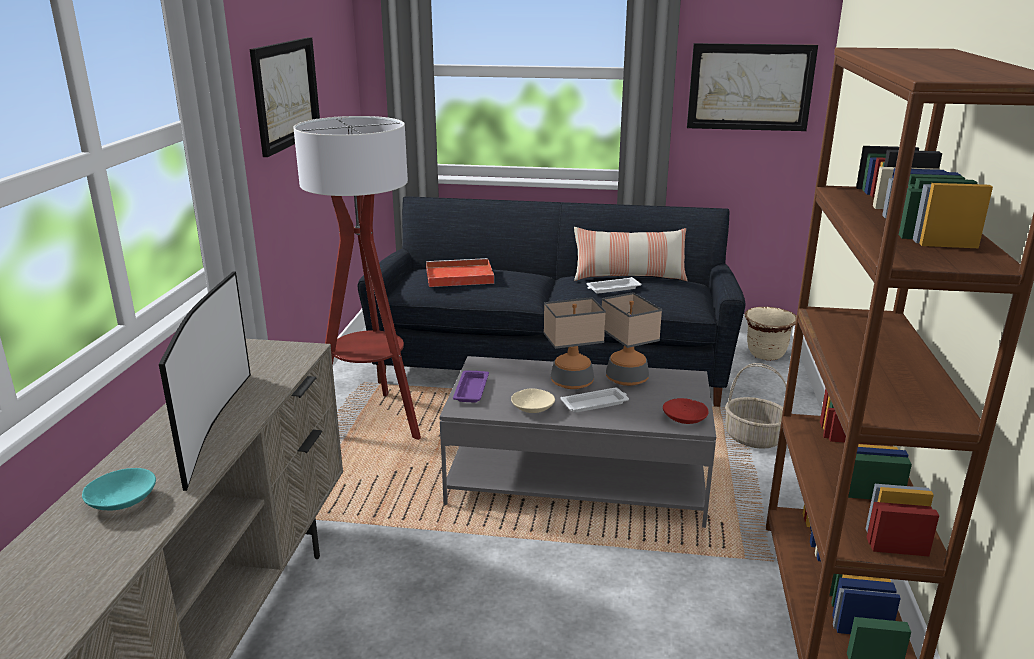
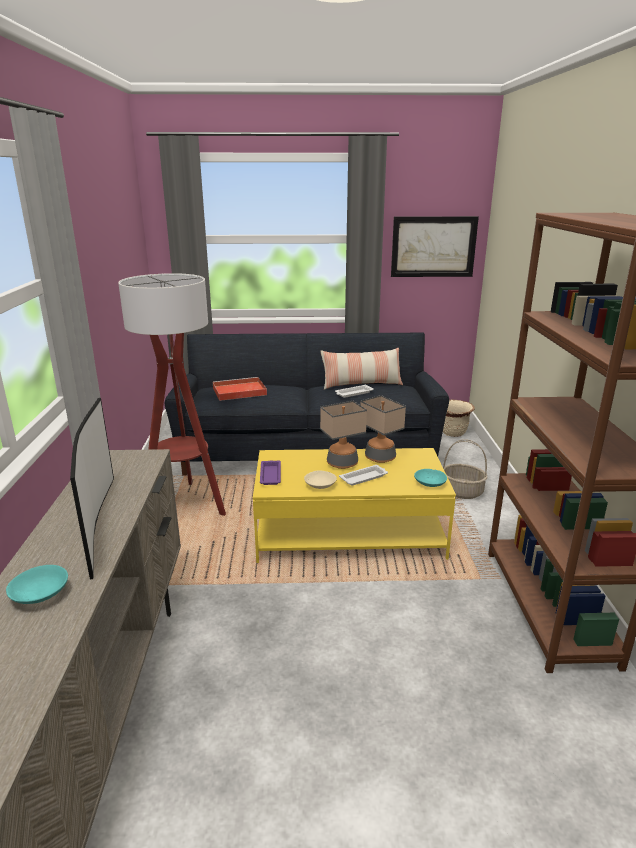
camera: 10 degrees left, 0 degrees up
(285, 94) = (103, 258): picture -> none
(577, 478) = (349, 533): grey coffee table -> yellow coffee table
(685, 418) = (430, 483): red bowl -> turquoise bowl

